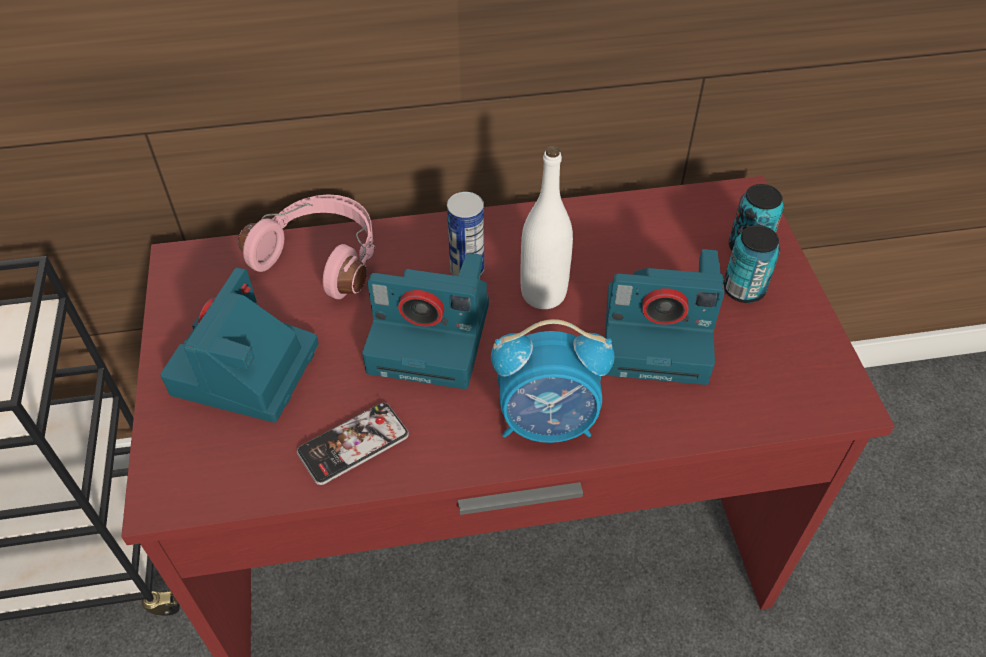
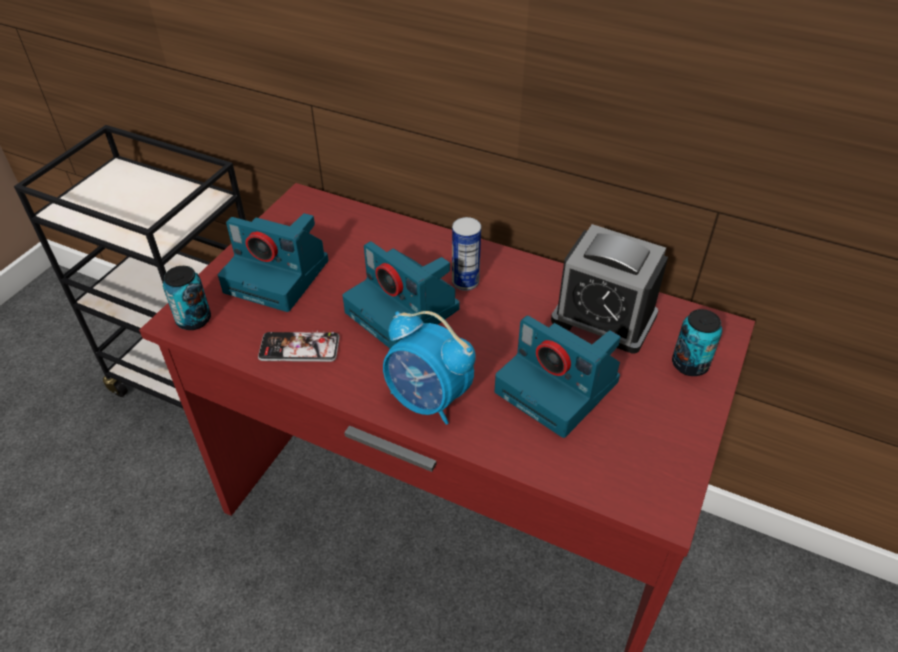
camera: 35 degrees right, 5 degrees down
(245, 371) = (279, 276): camera -> camera turned 120 degrees counterclockwise
(322, 256) = (383, 232): pink headphones -> none
(543, 294) = (502, 321): white bottle -> none
(635, 240) = (604, 318): none -> alarm clock
(743, 289) = (656, 390): can -> can (194, 320)

